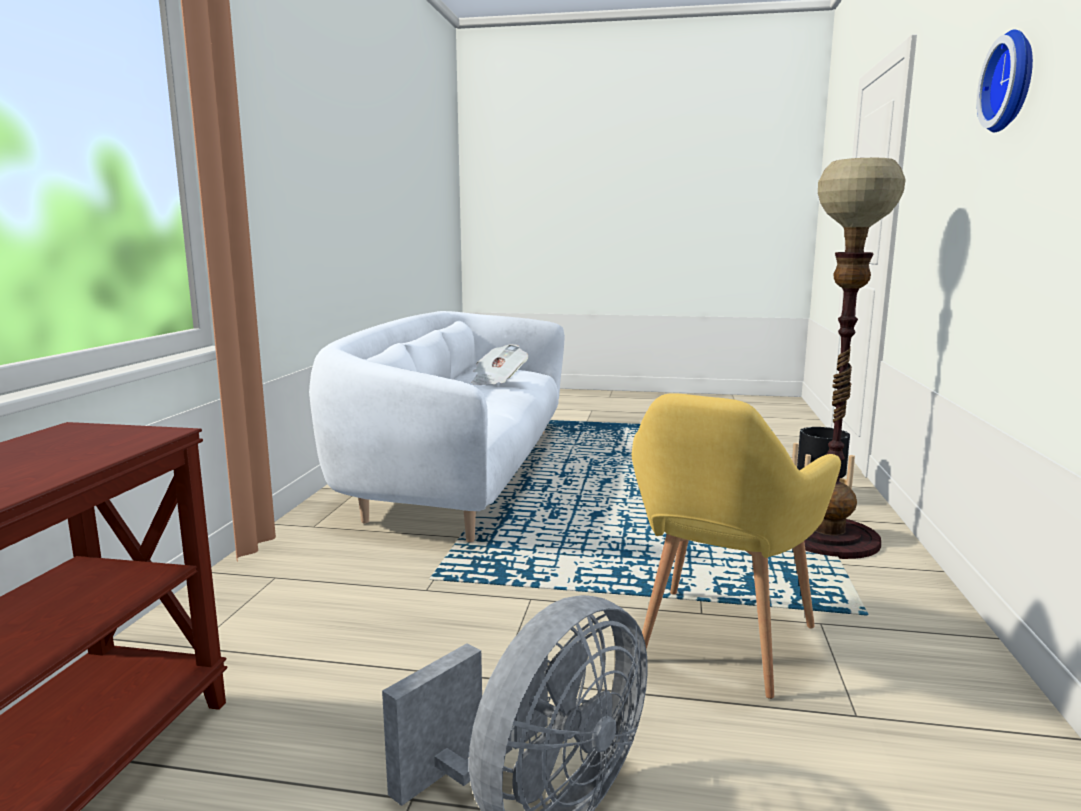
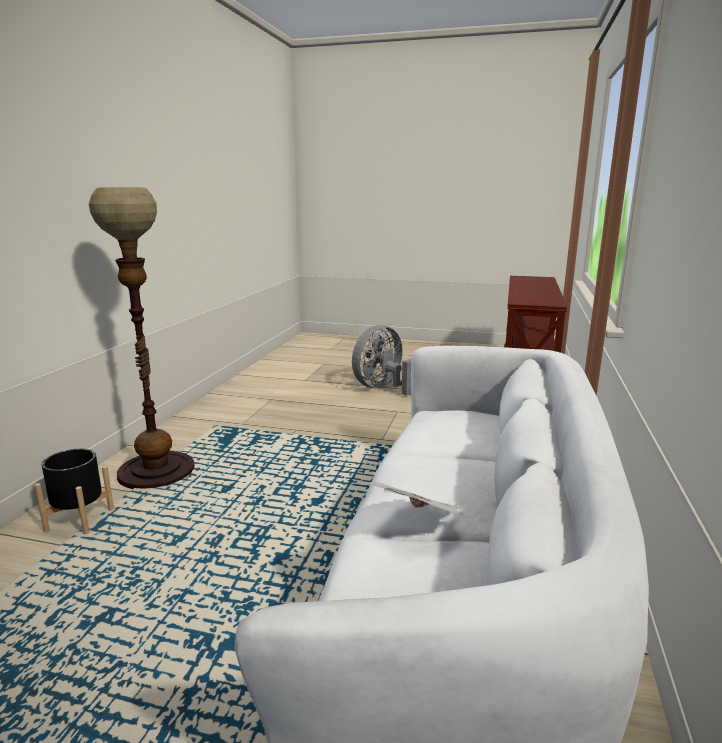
camera: 175 degrees left, 5 degrees up
(716, 648) = (301, 417): yellow armchair -> none
(1013, 81) = (93, 147): wall clock -> none

